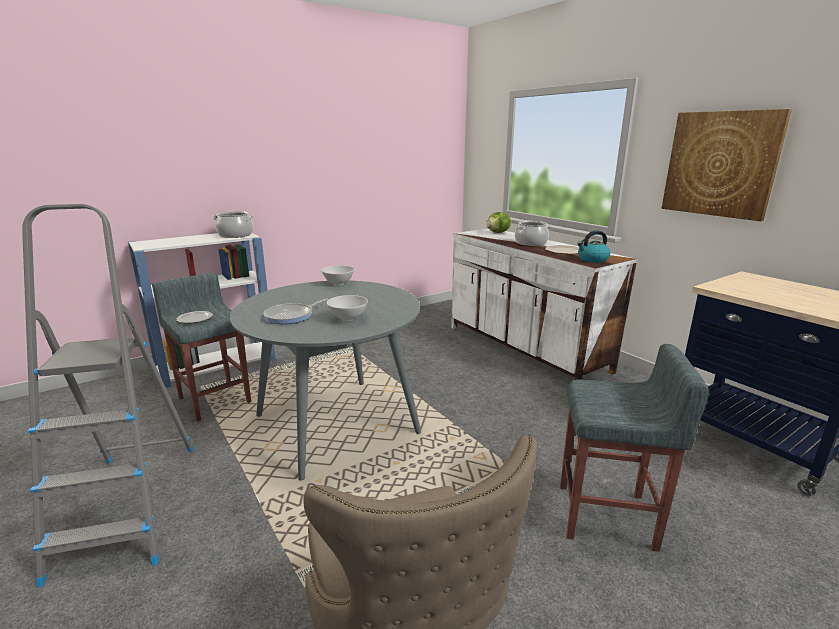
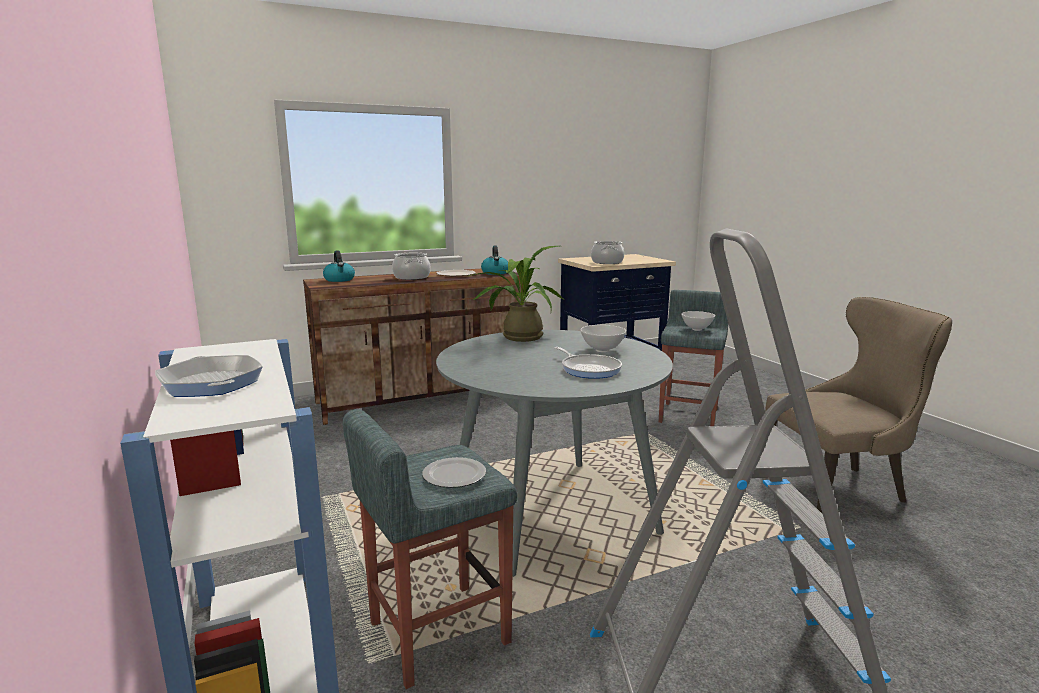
camera: 80 degrees left, 5 degrees down
(185, 239) = (211, 383): none -> frying pan
(236, 235) = (231, 351): cooking pot -> cooking pot (607, 262)
(338, 284) = (461, 352): white bowl -> white bowl (697, 329)
(387, 293) = (517, 337): none -> potted plant
(498, 233) = (339, 280): lettuce -> kettle
(524, 349) = (422, 398): white cabinet -> brown cabinet
(720, 164) = (529, 183): picture -> none

